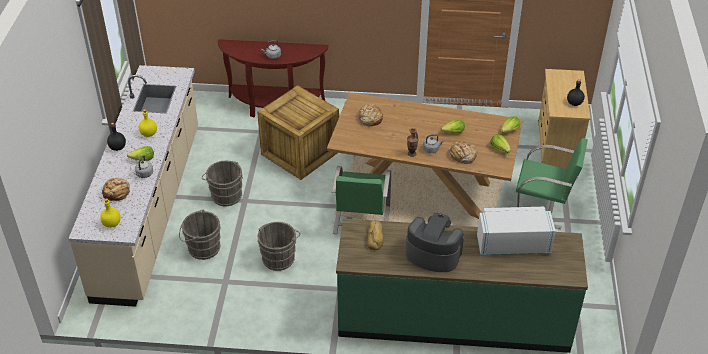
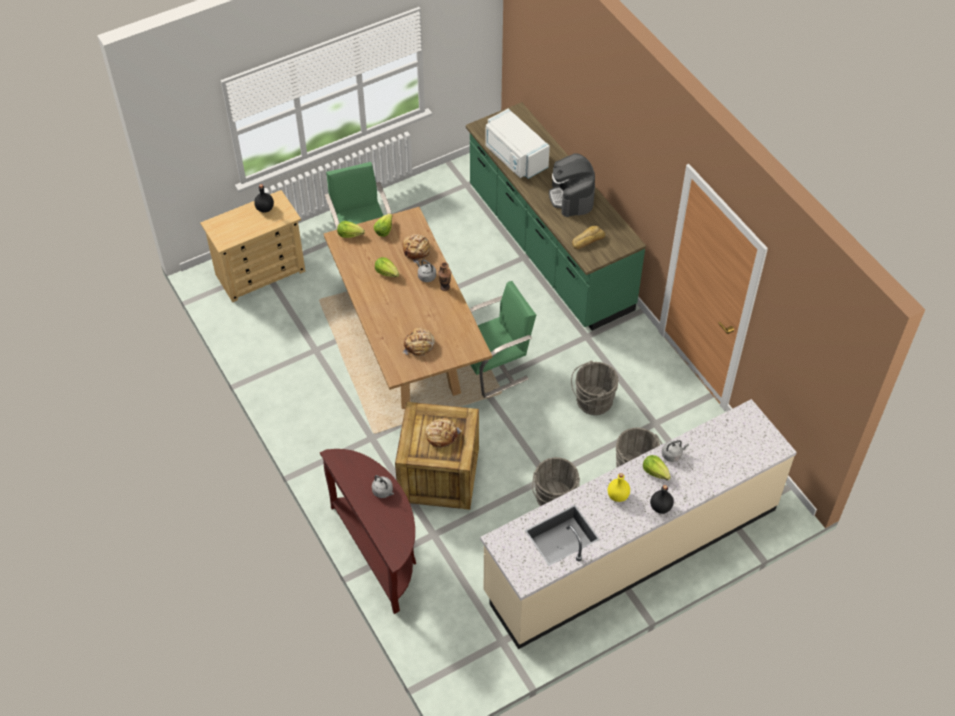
camera: 125 degrees left, 10 degrees up
(112, 224) = (750, 431): yellow bottle -> none
(117, 193) = (715, 458): bread -> bread (441, 435)

